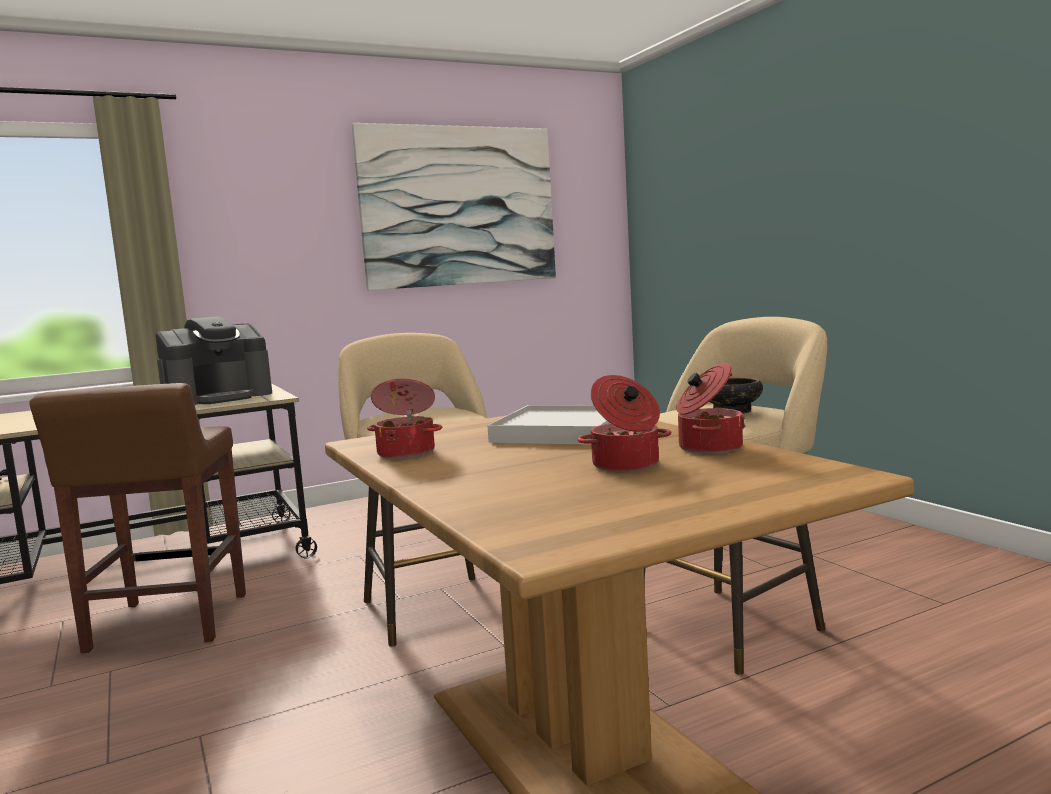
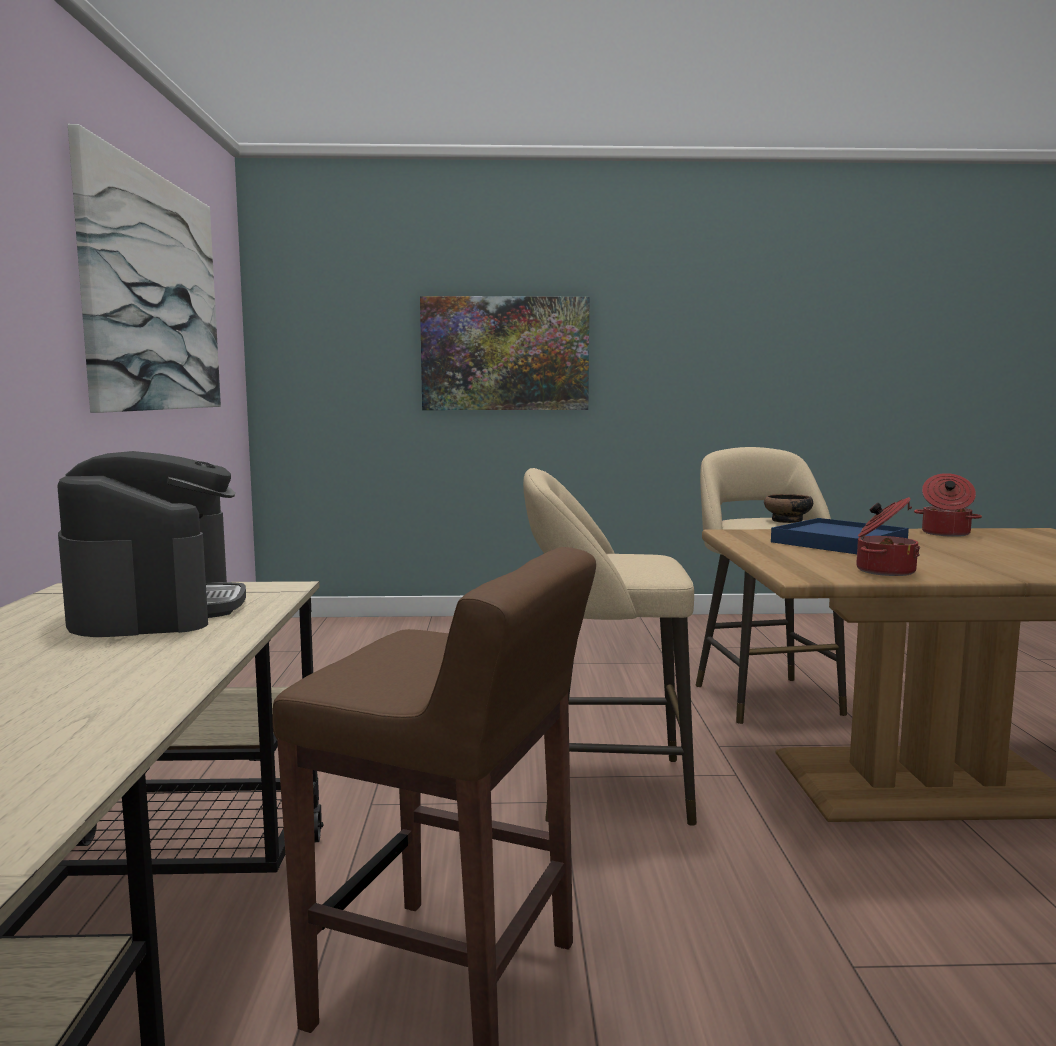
camera: 65 degrees left, 0 degrees up
(560, 431) = (839, 542): white tray -> blue tray
(626, 466) = (989, 546): cooking pot -> none
(784, 209) = (505, 354): none -> picture

